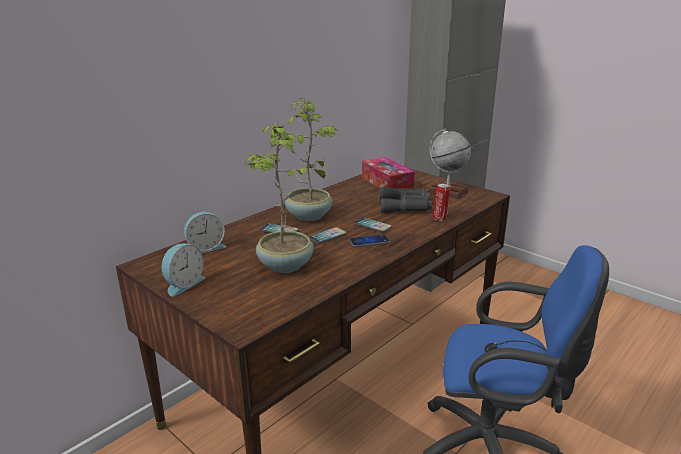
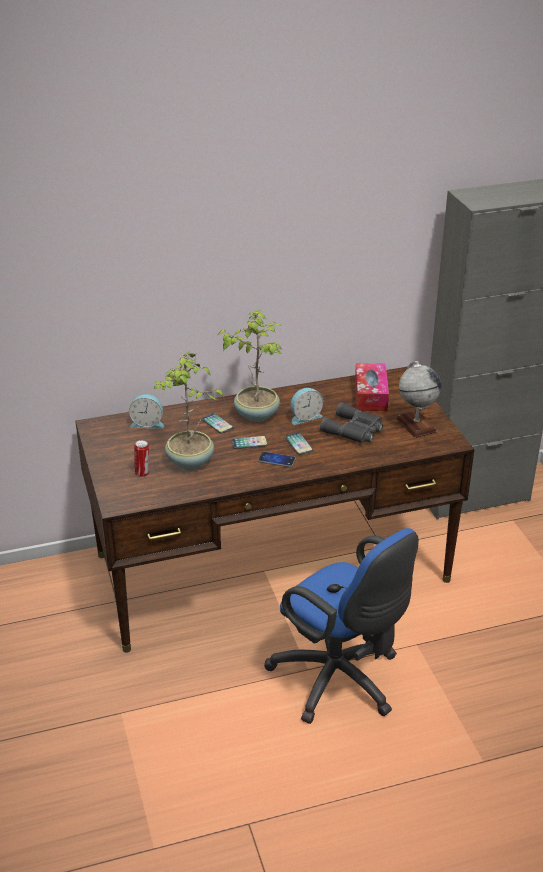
camera: 30 degrees right, 10 degrees up
(183, 284) = (107, 453): alarm clock -> alarm clock (304, 417)
(440, 218) = (367, 455): can -> can (142, 473)

